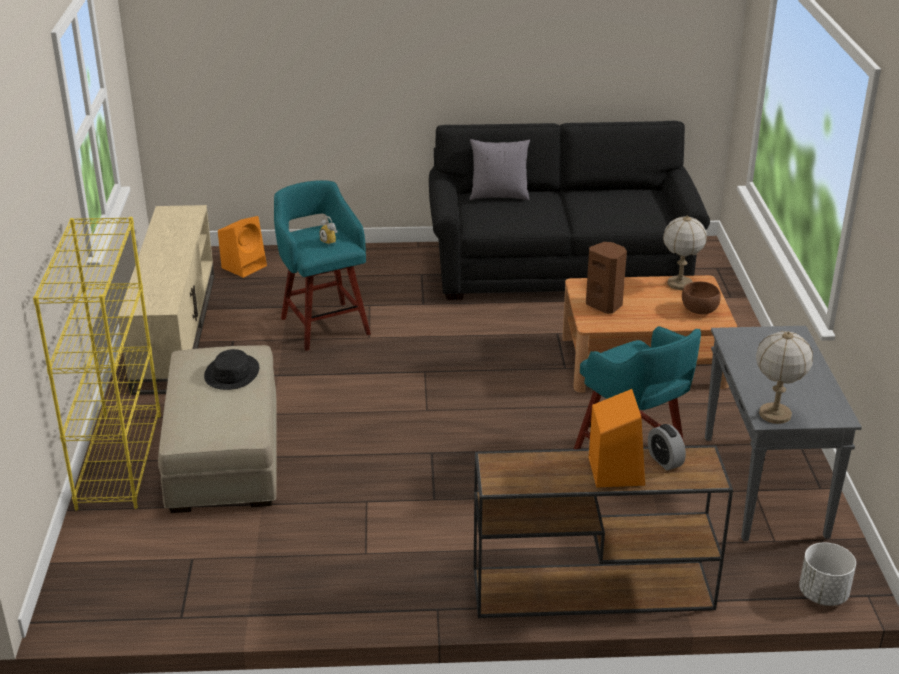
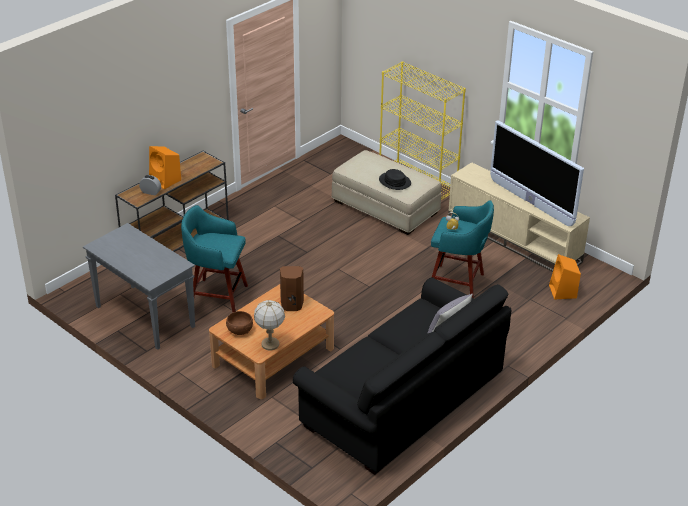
camera: 135 degrees right, 5 degrees up
(173, 243) = (531, 203): none -> television
(775, 414) = (124, 233): table lamp -> none
(823, 594) = (83, 282): white planter -> none

